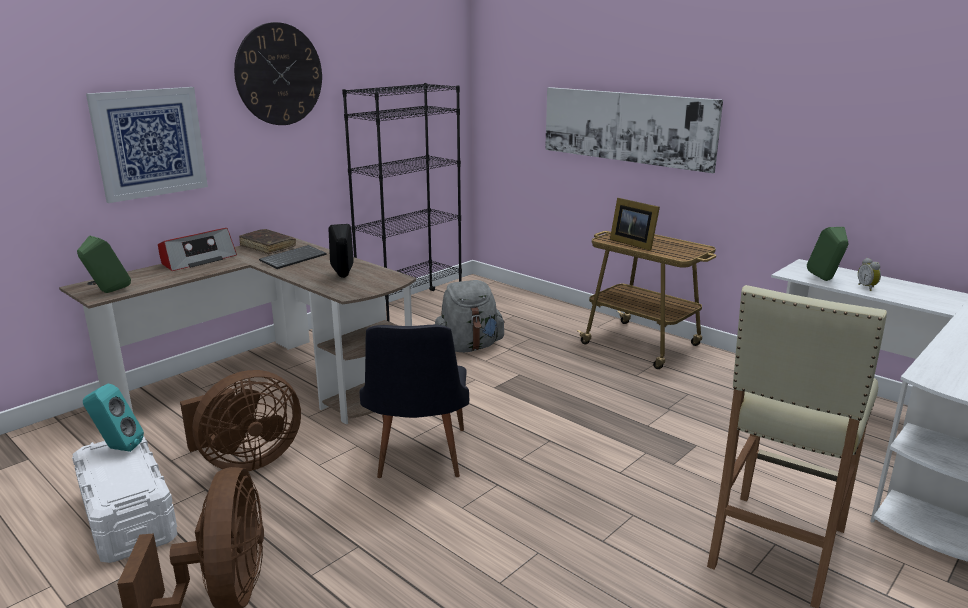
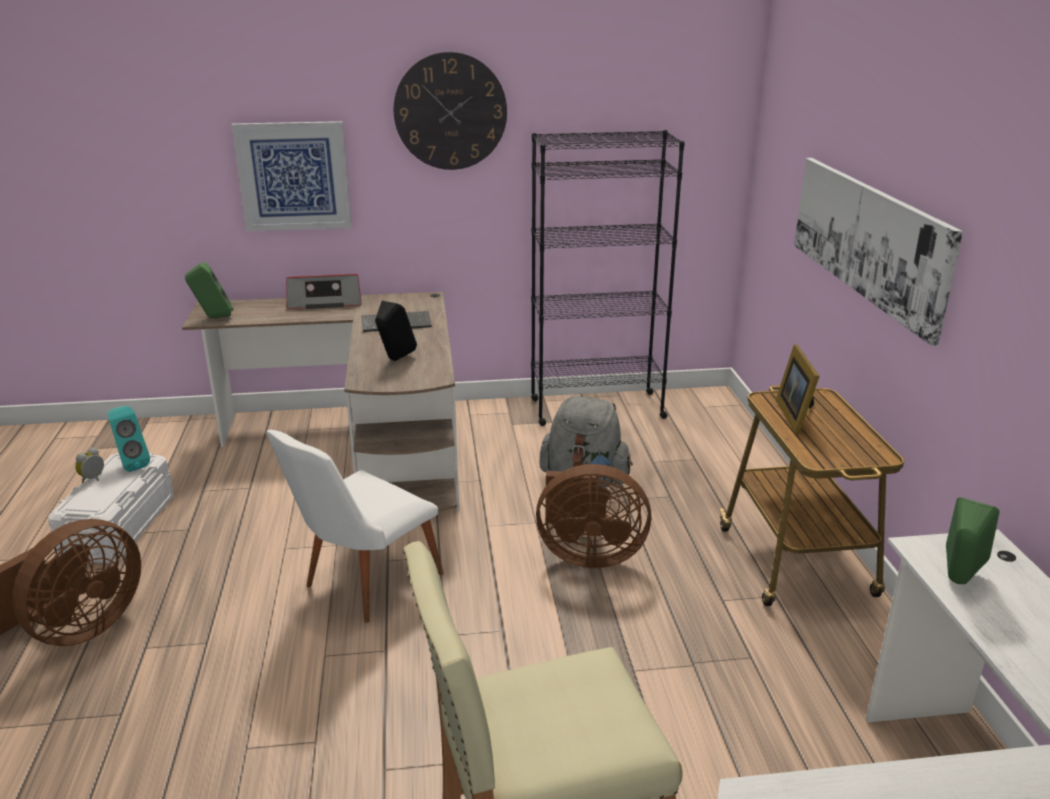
camera: 40 degrees right, 5 degrees up
(246, 461) = (244, 517): brown fan -> brown fan (587, 554)
(268, 247) = (401, 302): brown book -> none
(418, 459) = (362, 585): black chair -> white chair
(867, 287) = (1007, 624): alarm clock -> alarm clock (94, 479)

